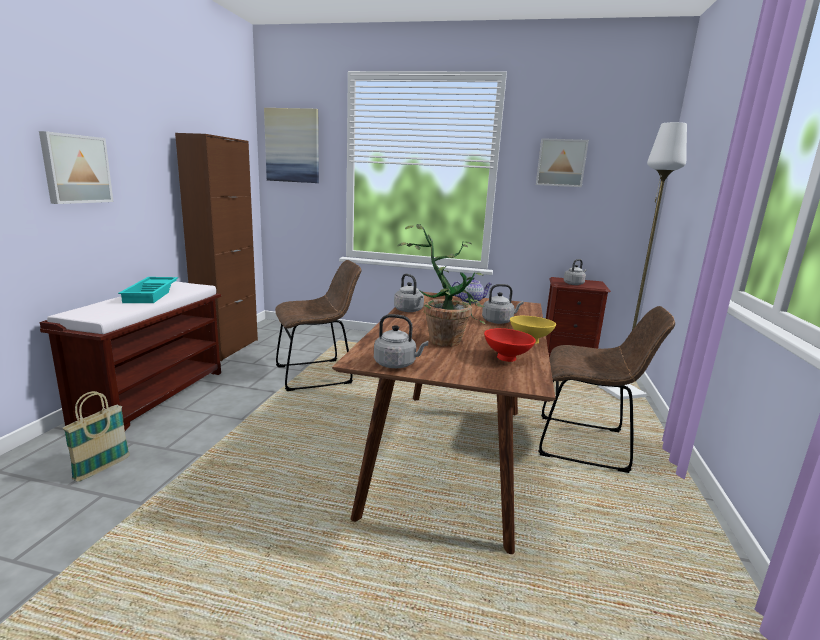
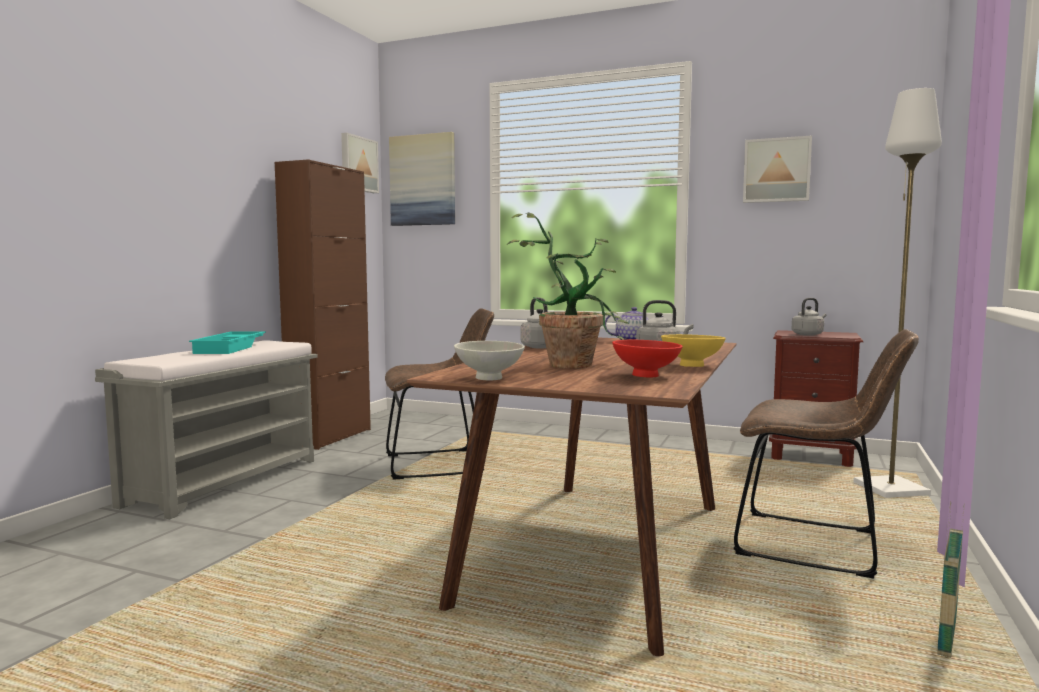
camera: 10 degrees right, 10 degrees down
(75, 169) = (154, 196): picture -> picture (358, 164)
(102, 468) = (143, 547): basket -> basket (946, 639)
(154, 396) = (225, 481): brown bench -> grey bench
(397, 364) = (491, 378): grey kettle -> white bowl

